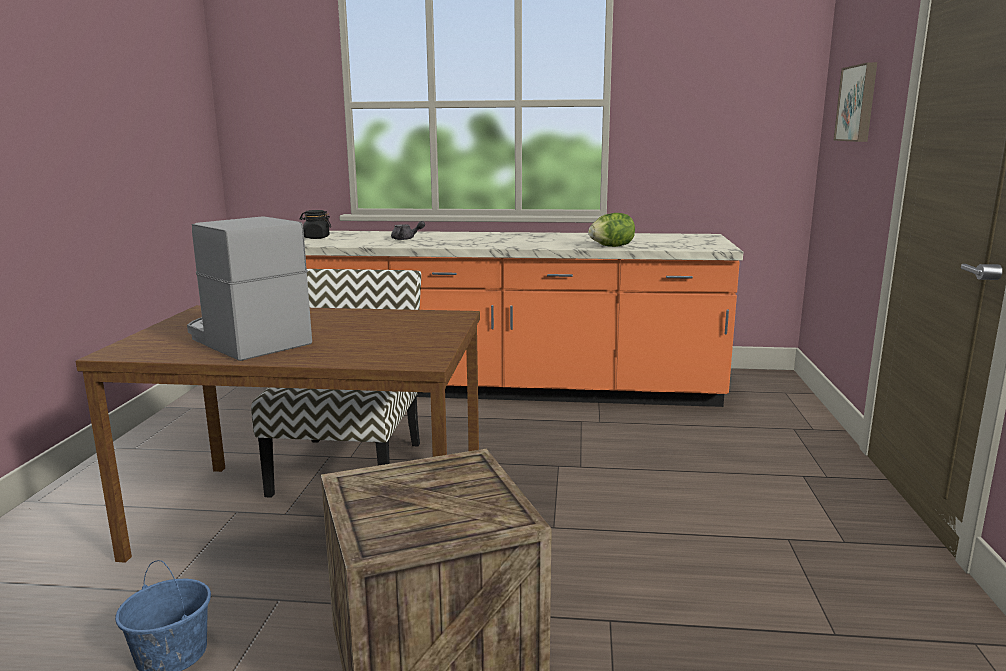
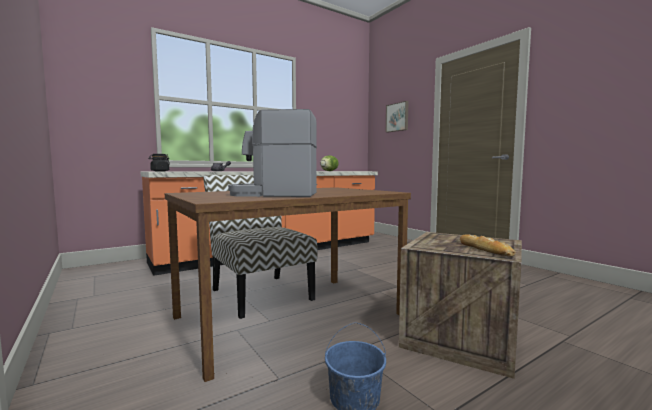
camera: 40 degrees left, 10 degrees down
(403, 523) = (484, 249): none -> bread

